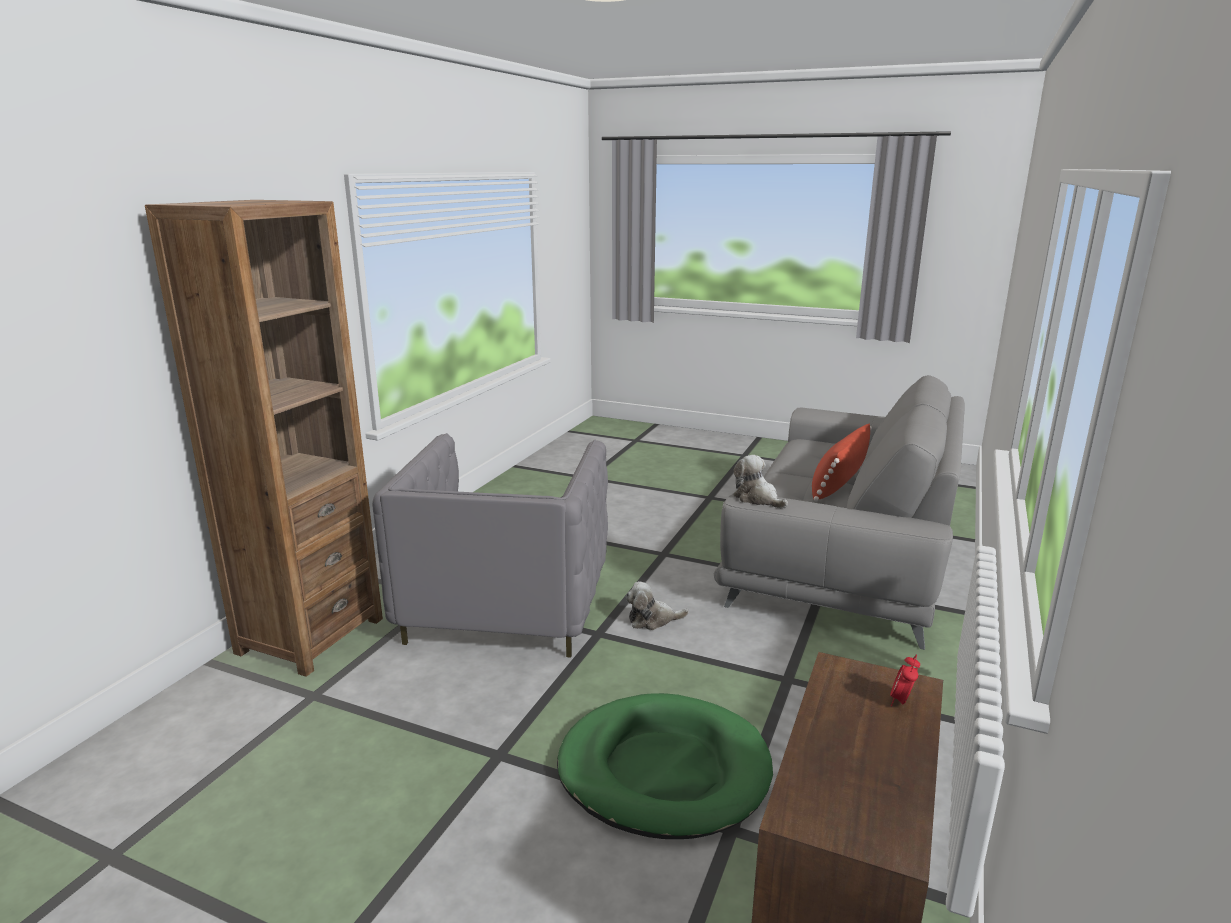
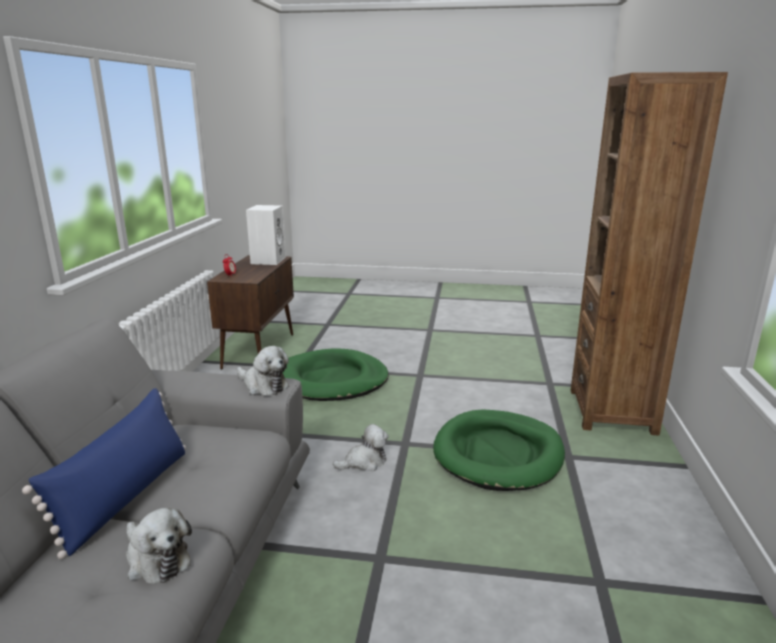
camera: 165 degrees right, 0 degrees up
(506, 607) = (498, 454): grey armchair -> green dog bed
(798, 460) = (156, 559): none -> plush toy
(833, 799) = (267, 260): none -> white speaker
(838, 483) = (126, 496): red pillow -> blue pillow

